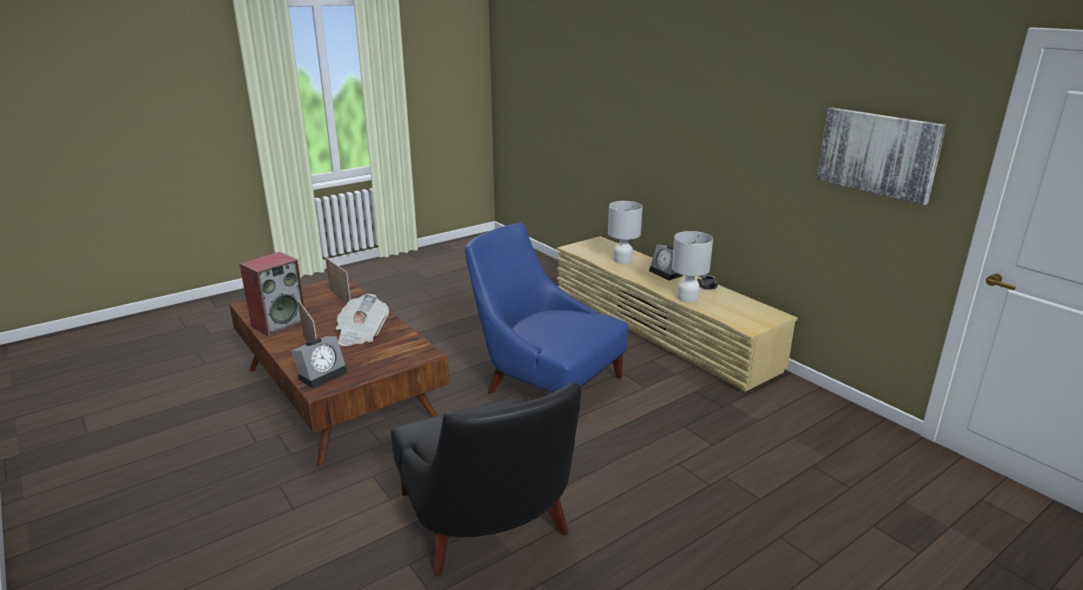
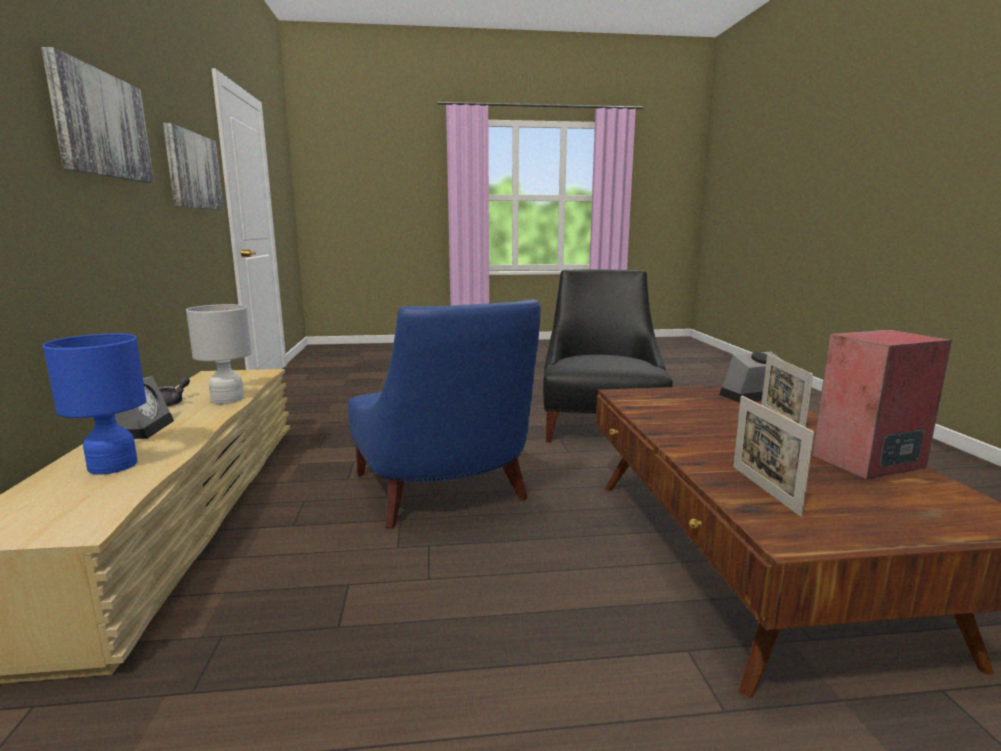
camera: 150 degrees left, 10 degrees down
(361, 334) = (706, 423): newspaper -> none
(623, 260) = (113, 466): grey table lamp -> blue table lamp
(744, 111) = (100, 125): none -> picture

